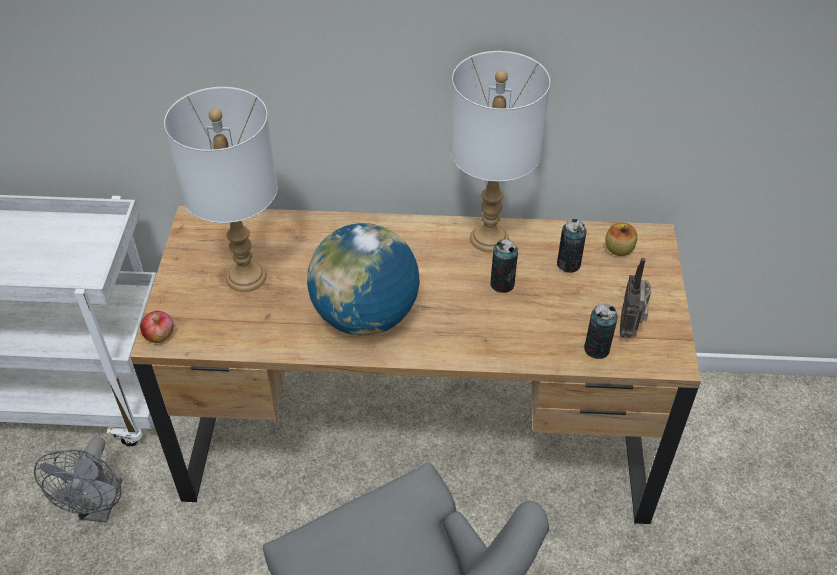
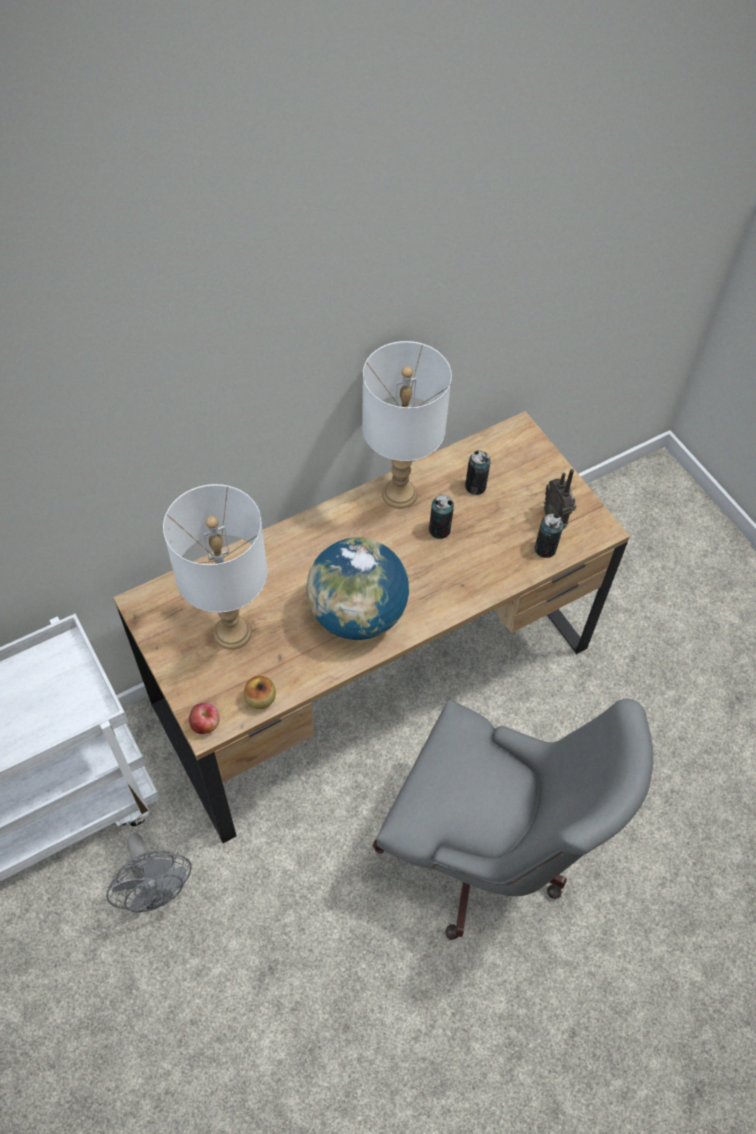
camera: 35 degrees left, 10 degrees up
(618, 249) = (502, 454): apple -> apple (260, 699)

